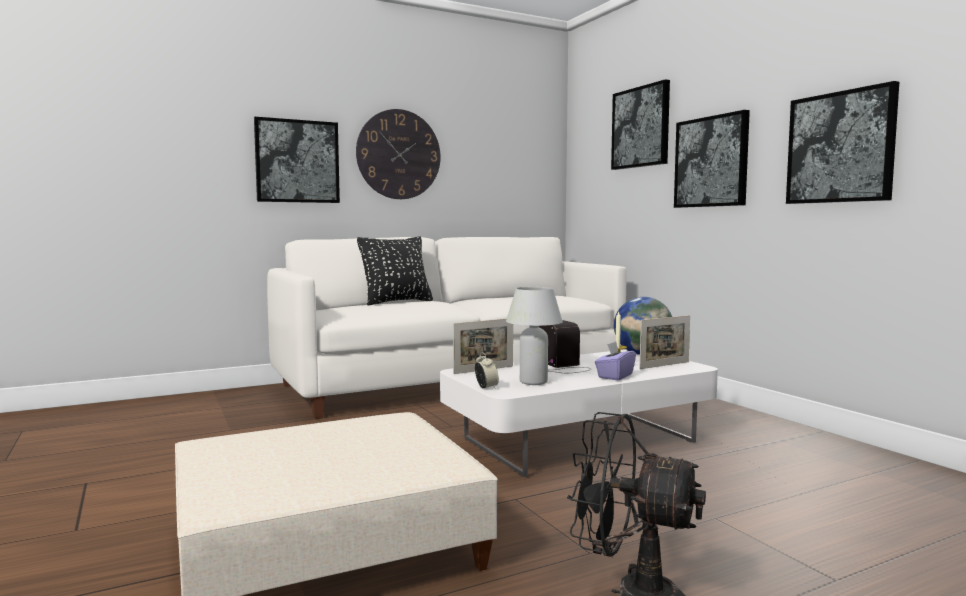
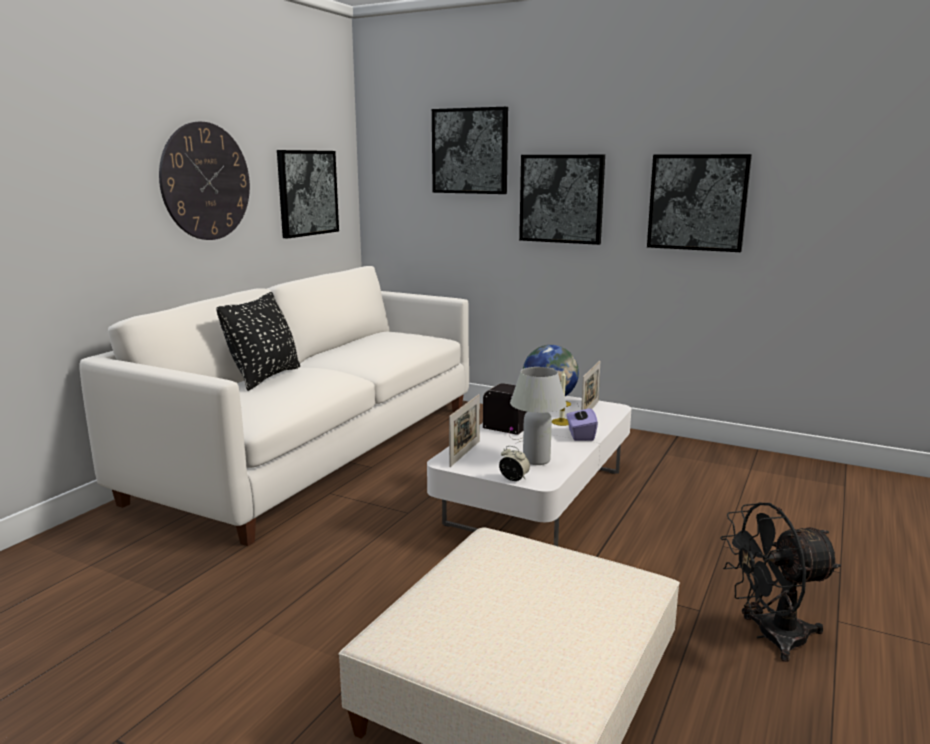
camera: 35 degrees left, 10 degrees up
(297, 161) = (92, 203): picture -> picture (307, 193)

